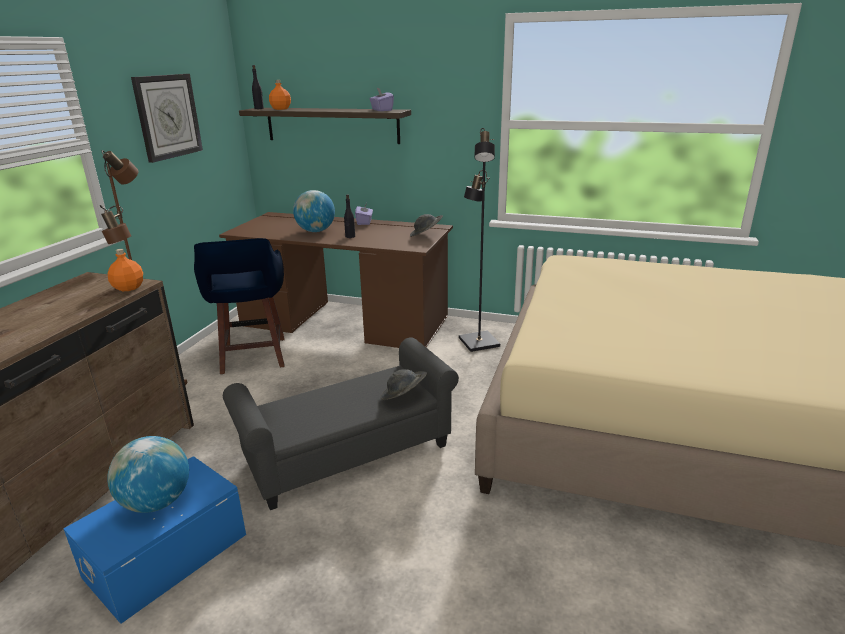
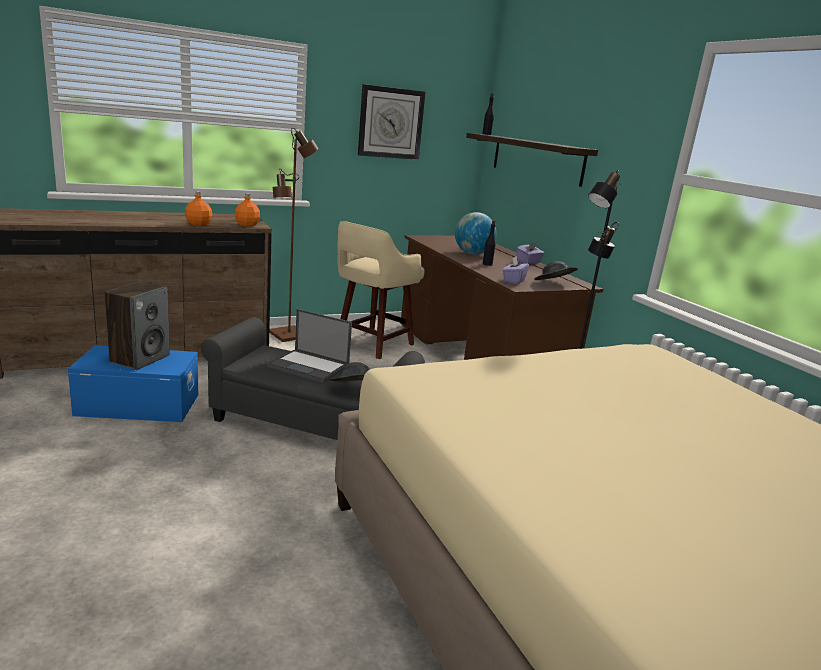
camera: 45 degrees right, 5 degrees down
(156, 502) = (140, 359): globe -> speaker
(253, 357) = (372, 344): blue stool -> beige stool
(280, 109) = (498, 136): orange bottle -> orange bottle (198, 224)
(334, 400) = (310, 366): none -> laptop
(381, 110) = (566, 145): purple tissue box -> purple tissue box (513, 280)

